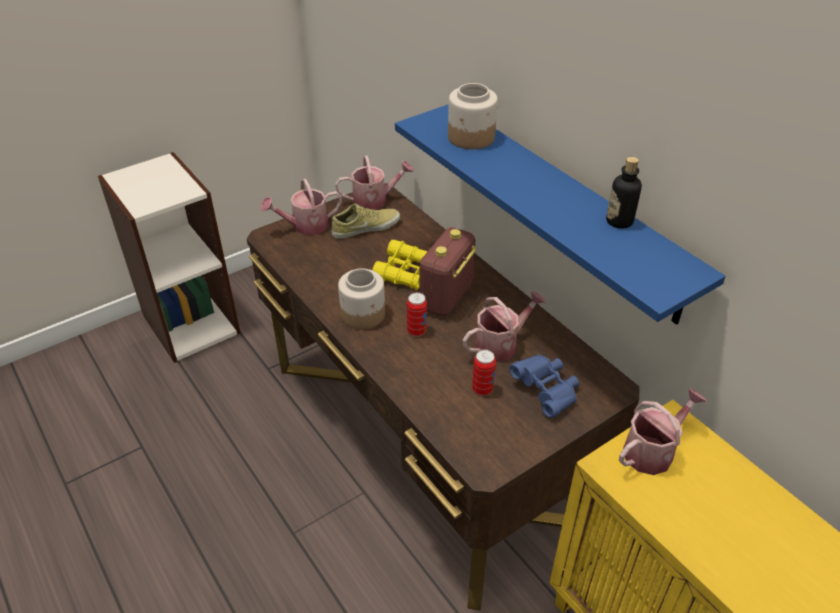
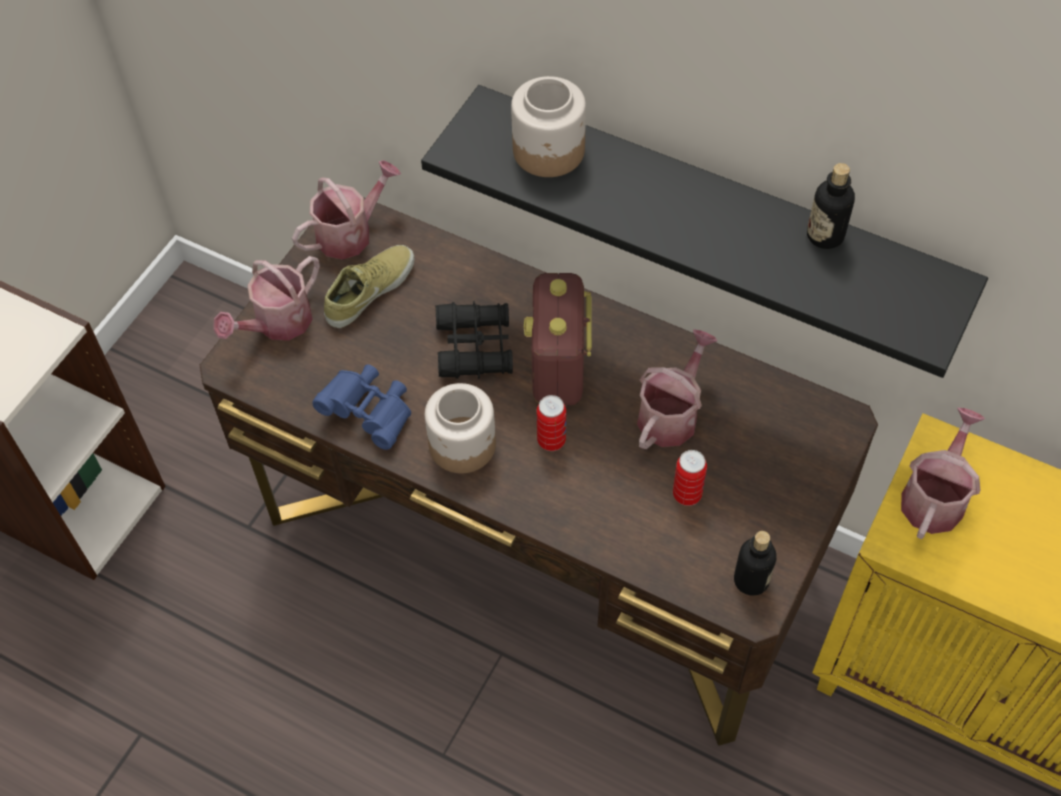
camera: 25 degrees left, 15 degrees up
(405, 271) = (475, 347): yellow binoculars -> black binoculars
(494, 453) = (751, 580): none -> bottle
(546, 391) = (766, 463): blue binoculars -> blue binoculars (370, 413)
(565, 208) = (715, 212): blue shelf -> black shelf

